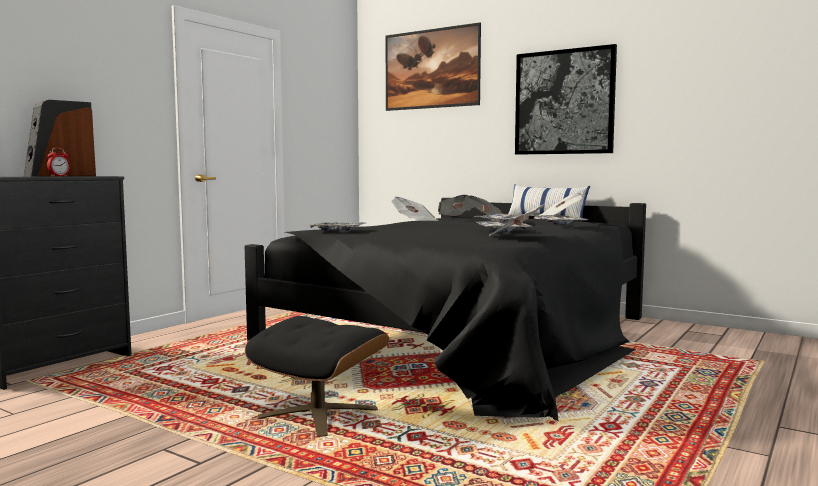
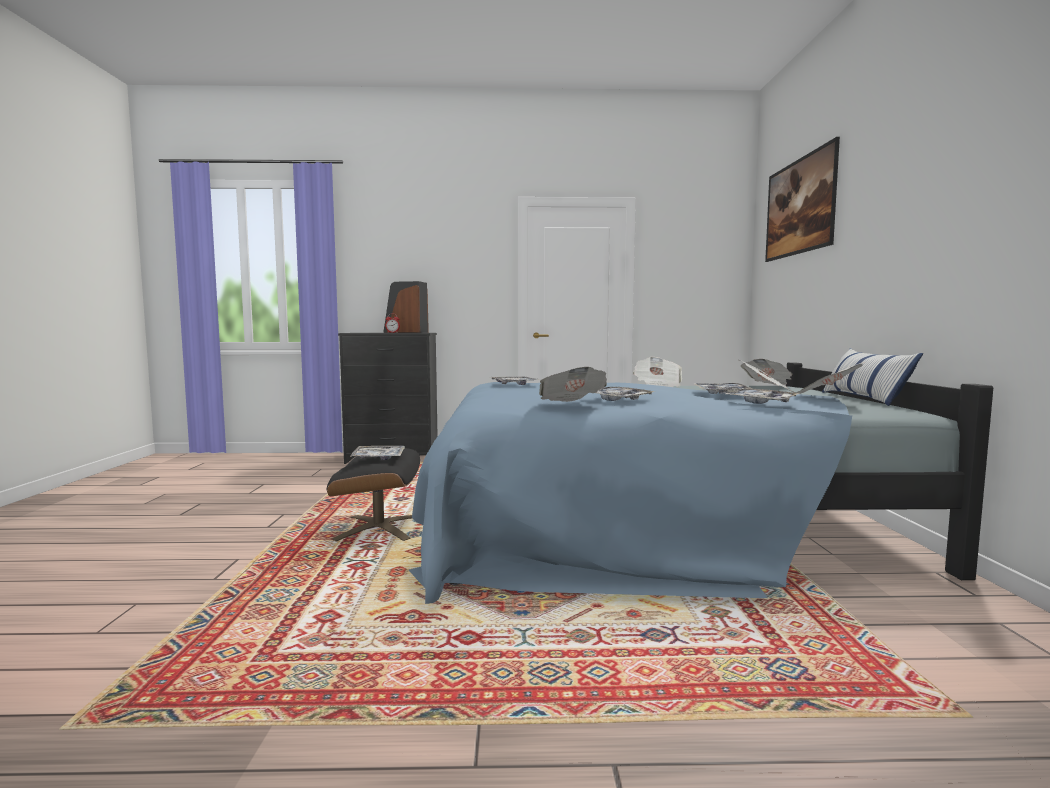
camera: 55 degrees right, 0 degrees up
(327, 327) = (378, 458): none -> tray
(472, 339) = (656, 523): black bed -> blue bed
(564, 102) = (911, 227): picture -> none

